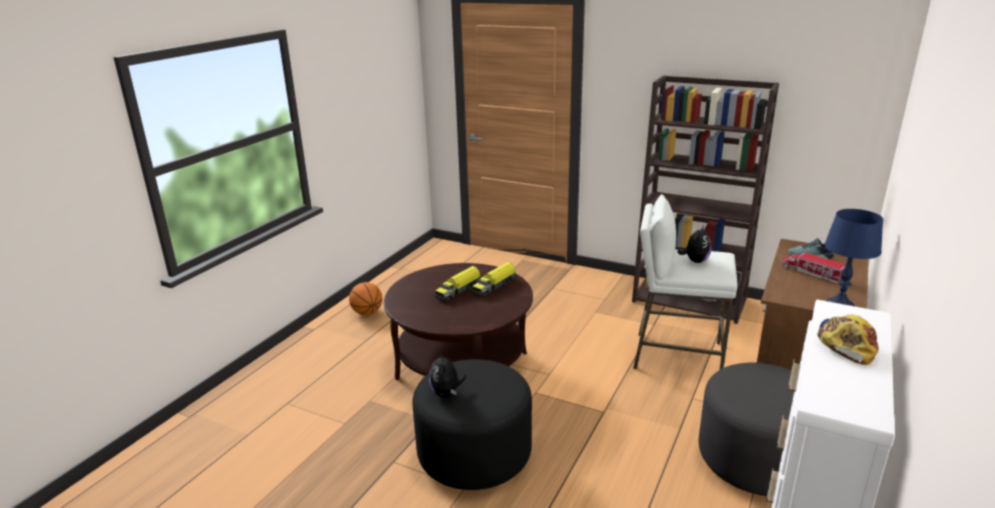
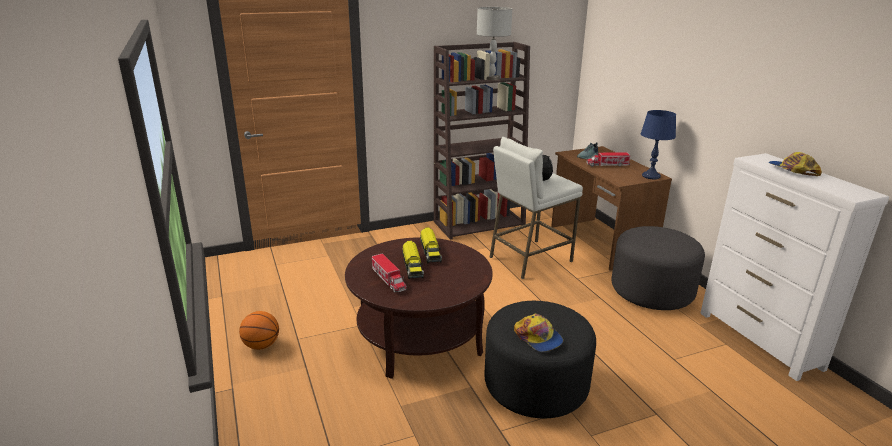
camera: 50 degrees left, 0 degrees up
(424, 291) = (389, 279): none -> toy truck
(446, 393) = (538, 338): plush toy -> cap
(719, 124) = (491, 78): none -> grey table lamp

